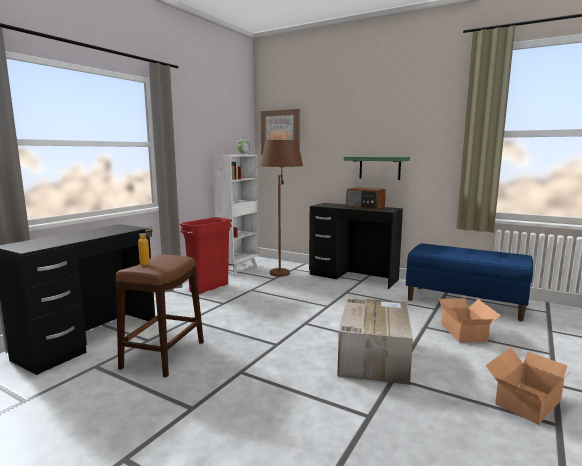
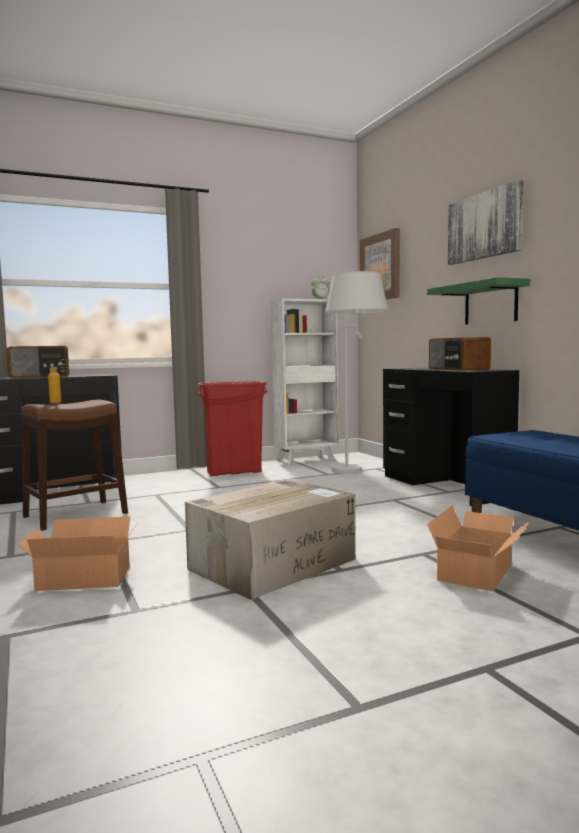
camera: 35 degrees right, 5 degrees down
(81, 237) = (39, 377): none -> radio
(282, 270) = (357, 467): brown floor lamp -> white floor lamp
(376, 120) = (485, 226): none -> picture
(524, 401) = (373, 666): cardboard box -> cardboard box (83, 577)

